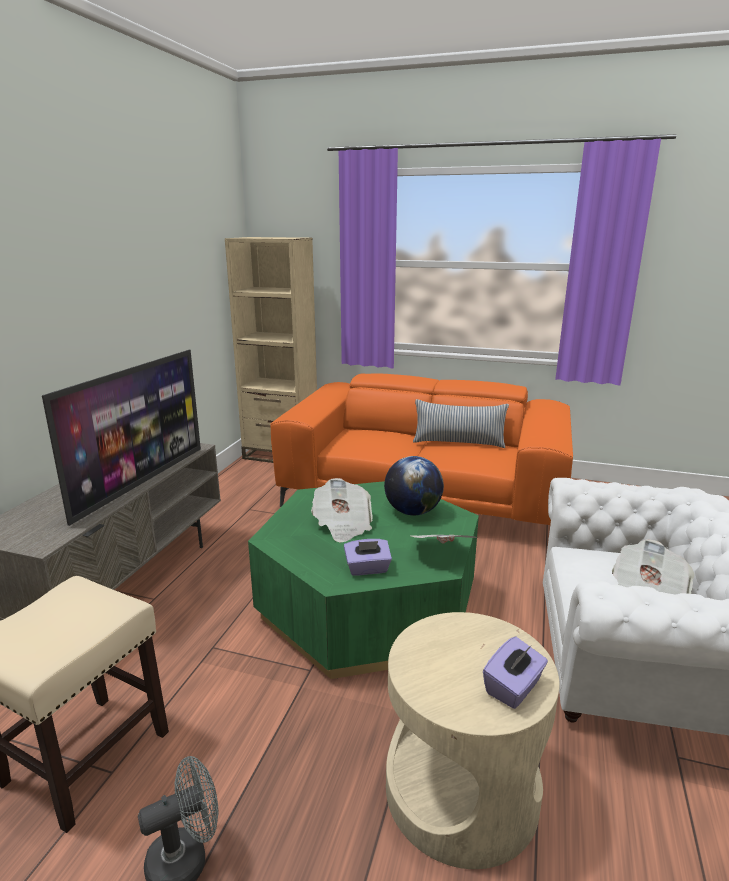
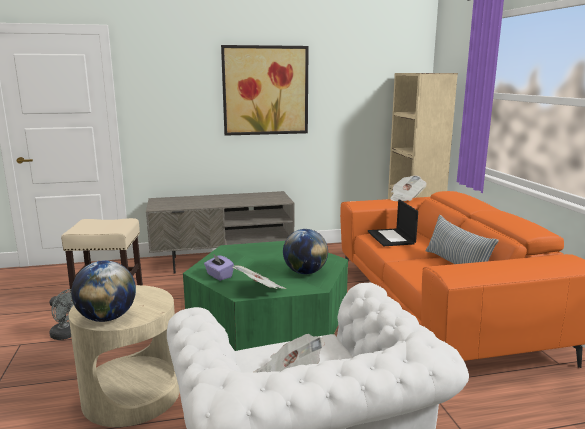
camera: 60 degrees right, 5 degrees down
(98, 277) = (265, 90): none -> picture
(141, 482) = (229, 204): television -> none
(342, 525) = (262, 259): newspaper -> newspaper (406, 198)
(363, 443) = (391, 238): none -> laptop
(513, 688) = (107, 318): purple tissue box -> globe

